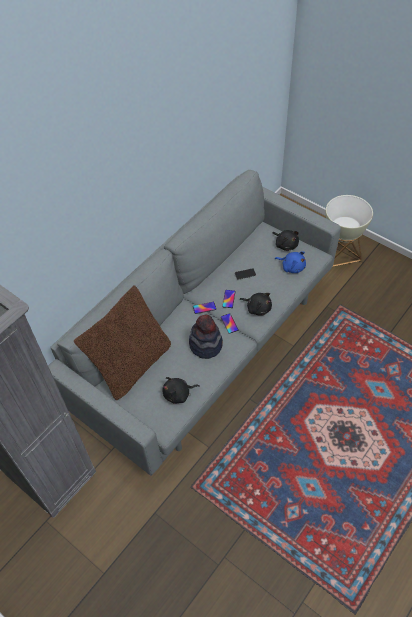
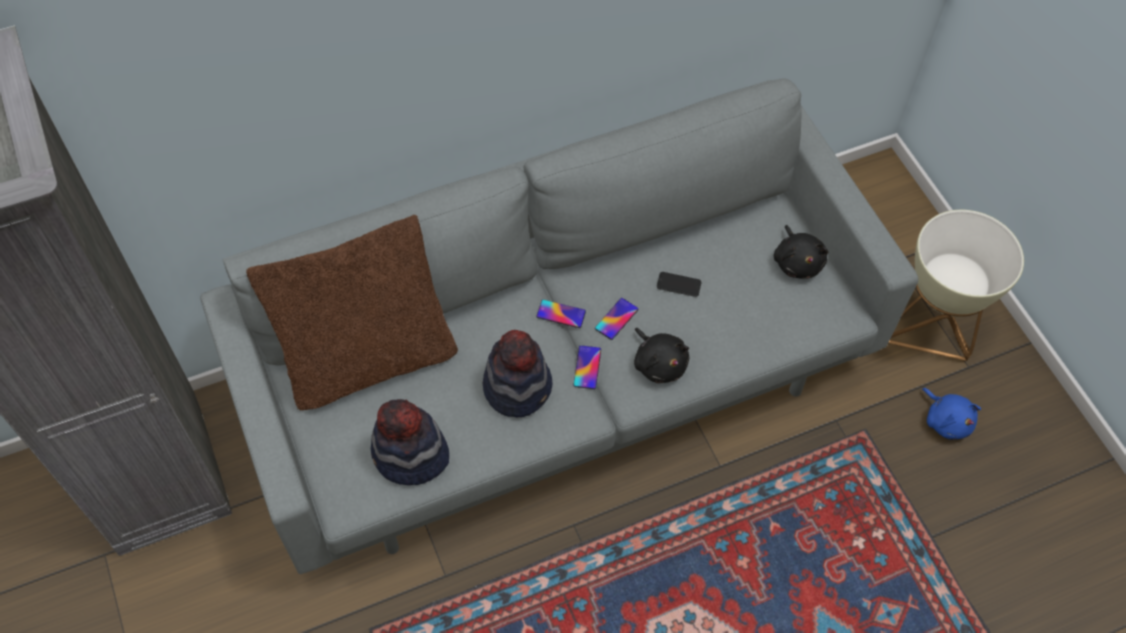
camera: 25 degrees right, 5 degrees up
(178, 394) = (410, 455): black plush toy -> hat
(292, 267) = (779, 313): blue plush toy -> blue plush toy (946, 420)

